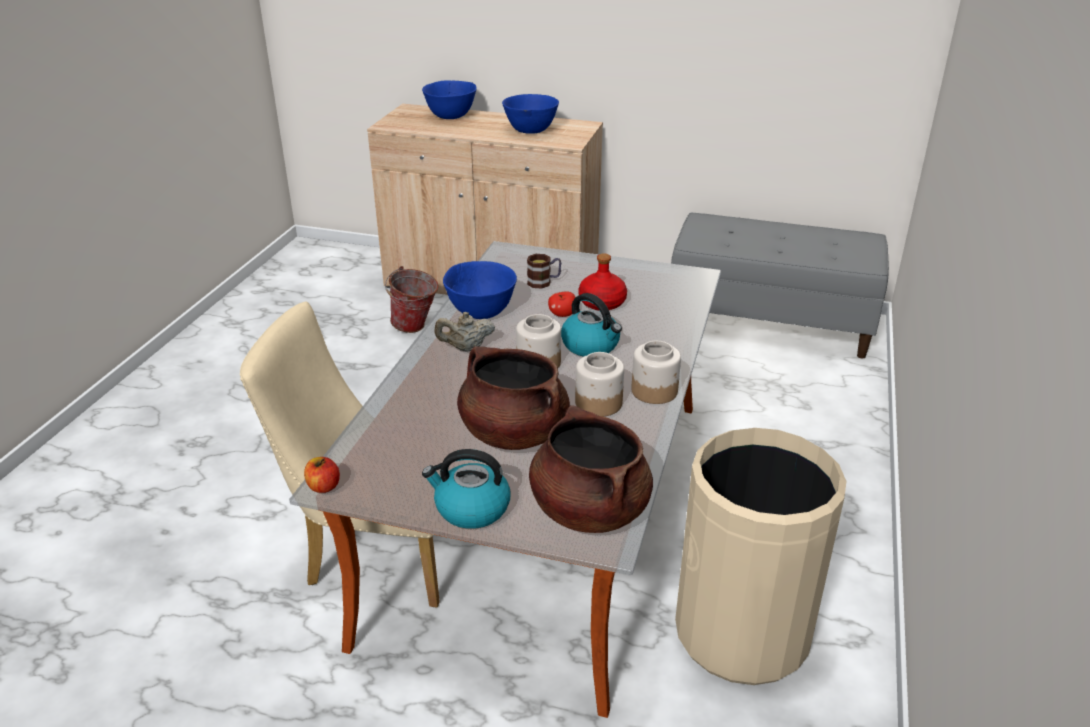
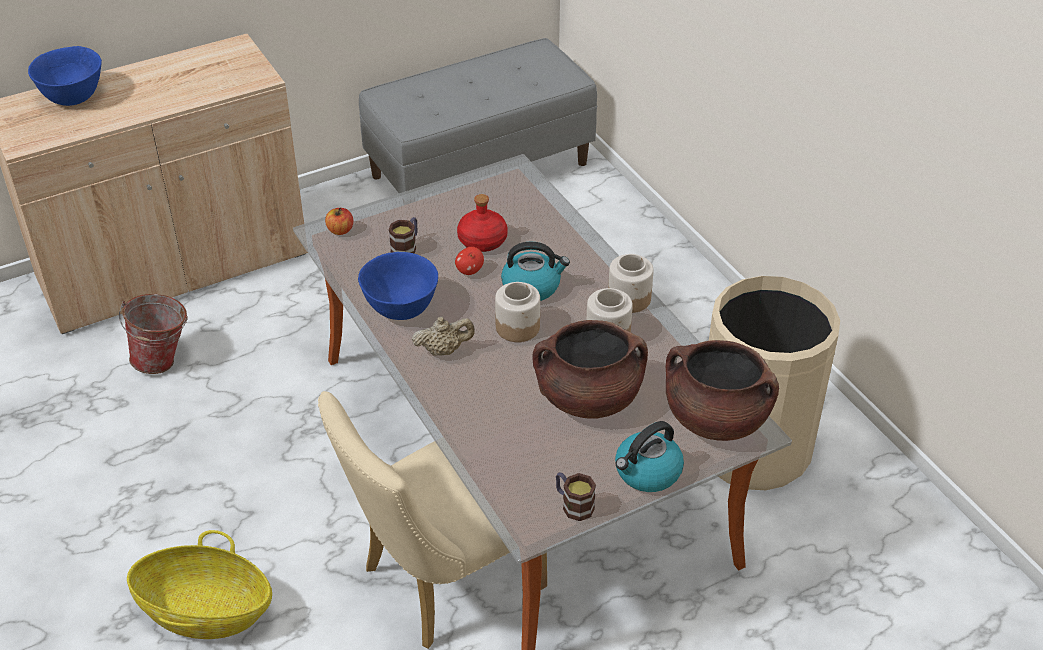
camera: 45 degrees left, 10 degrees up
(237, 468) = (206, 611): none -> basket
(323, 486) = (528, 533): apple -> apple (340, 230)
(383, 491) = (573, 504): none -> mug
(466, 348) = (444, 350): beige teapot -> beige teapot turned 135 degrees counterclockwise
(530, 131) = (194, 79): blue bowl -> none

